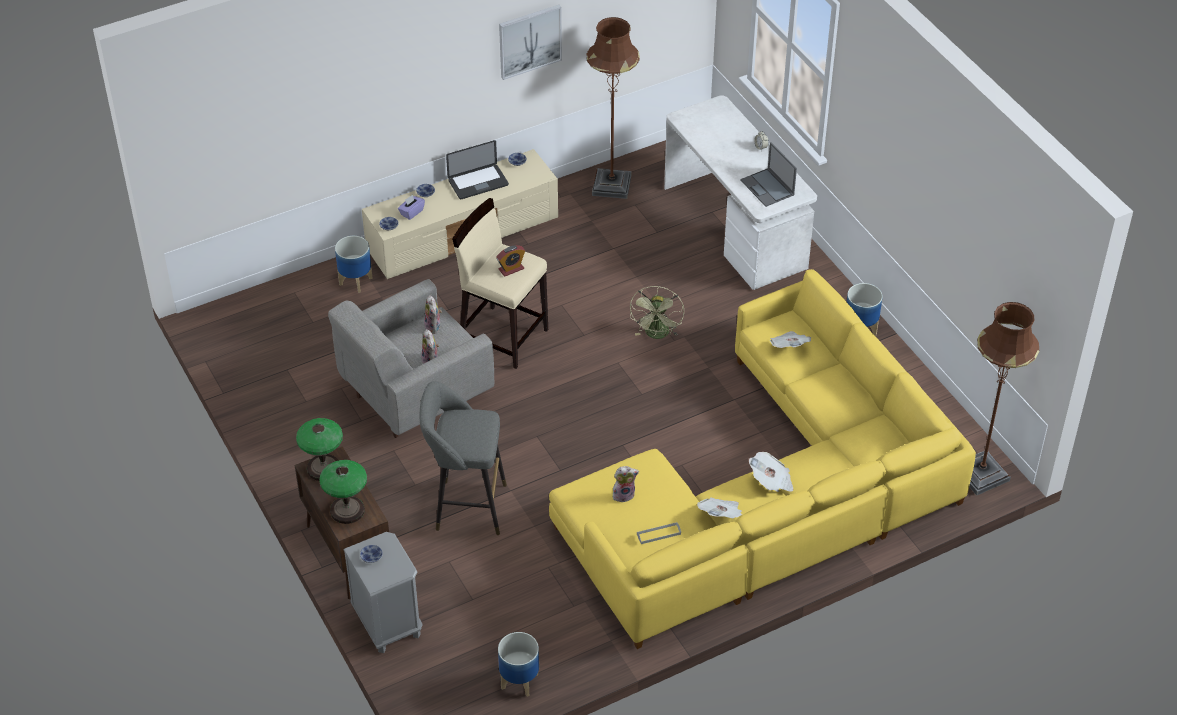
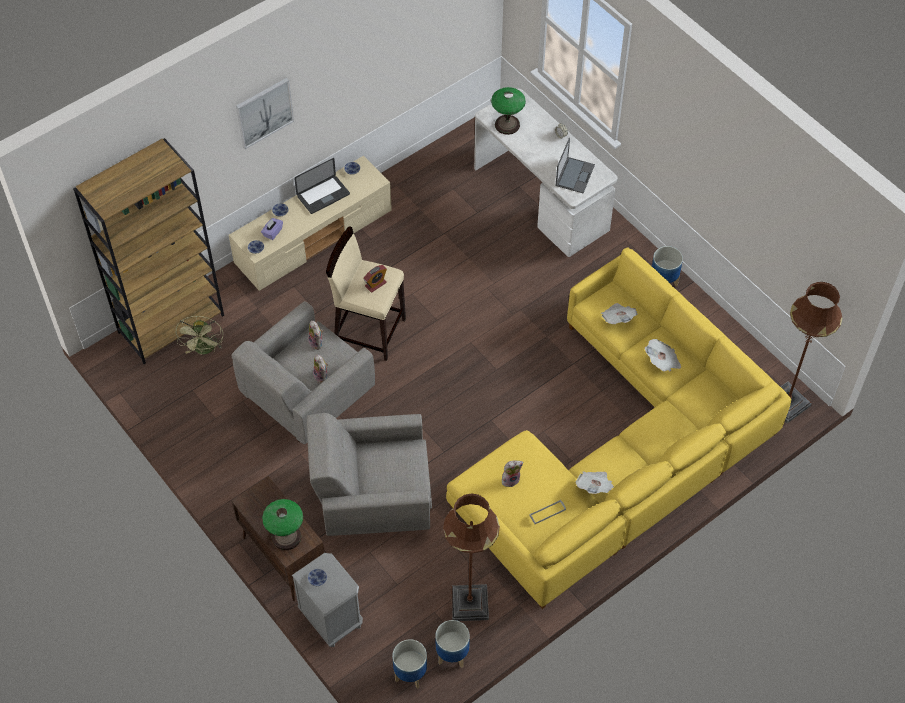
camera: 10 degrees left, 10 degrees up
(280, 300) = (171, 323): none -> brown bookcase
(323, 468) = (256, 499): table lamp -> table lamp (507, 125)
(355, 281) = (232, 296): planter -> planter (410, 674)
(466, 507) = (373, 498): grey stool -> grey armchair
(529, 41) = (356, 73): picture -> picture (264, 112)
(611, 185) = (429, 172): brown floor lamp -> brown floor lamp (469, 604)
(657, 335) = (498, 311): green fan -> green fan (205, 350)
(767, 188) = (575, 175): laptop -> laptop turned 120 degrees counterclockwise
(771, 481) = (629, 448): newspaper -> newspaper (662, 362)

